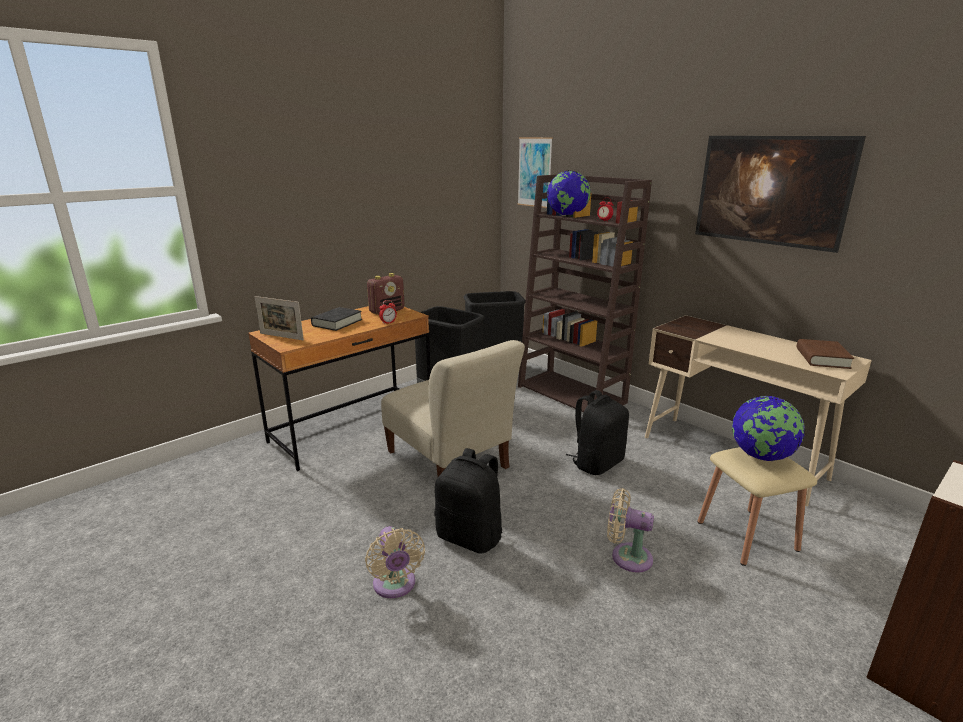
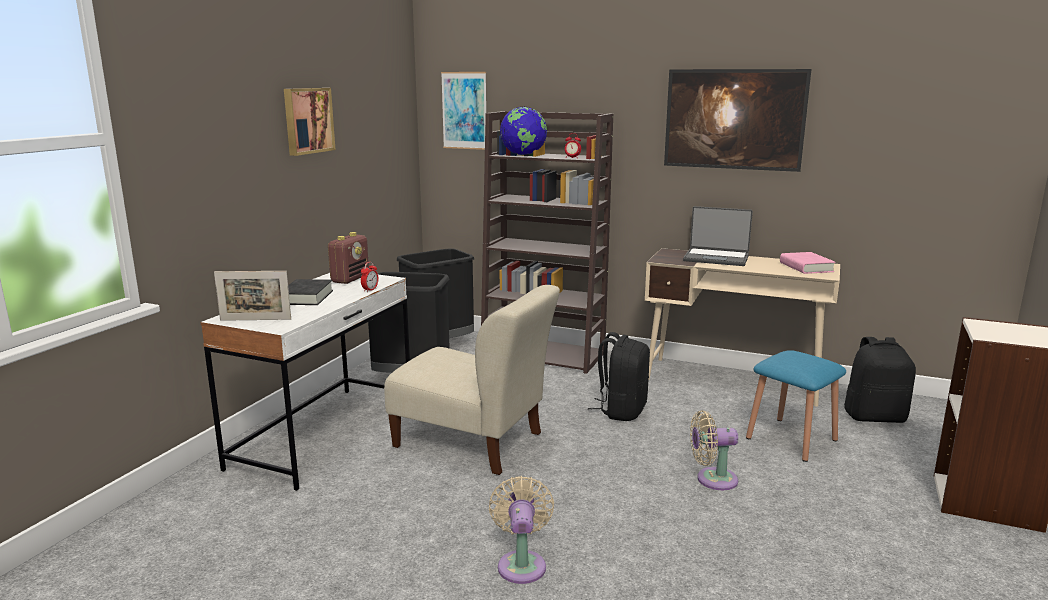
camera: 25 degrees left, 5 degrees down
(353, 430) = (325, 434): brown desk -> white desk
(377, 178) = (307, 120): none -> picture
(395, 586) = (521, 563): beige fan -> beige fan turned 135 degrees counterclockwise
(470, 536) = (558, 501): black backpack -> black backpack (875, 417)
(730, 333) = (716, 258): none -> laptop
(747, 535) = (791, 439): beige stool -> blue stool
(761, 456) = (798, 358): globe -> none
(822, 358) = (806, 267): brown book -> pink book

